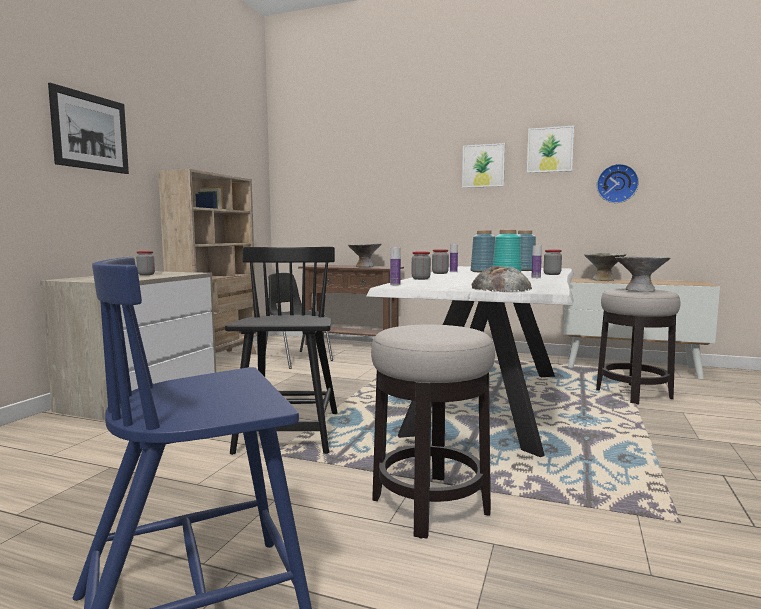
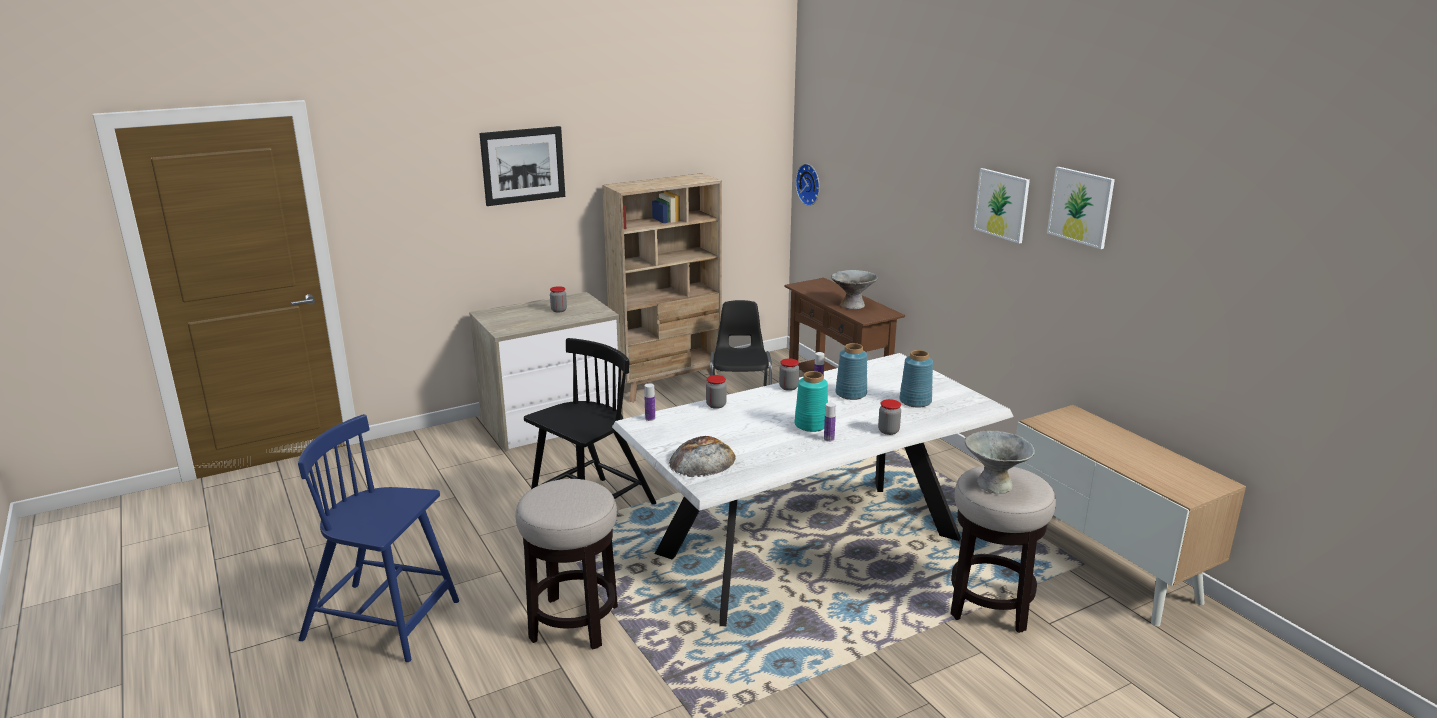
camera: 40 degrees right, 15 degrees up
(603, 280) = (1093, 431): grey bowl -> none
(617, 183) = (1157, 288): wall clock -> wall clock (810, 184)

